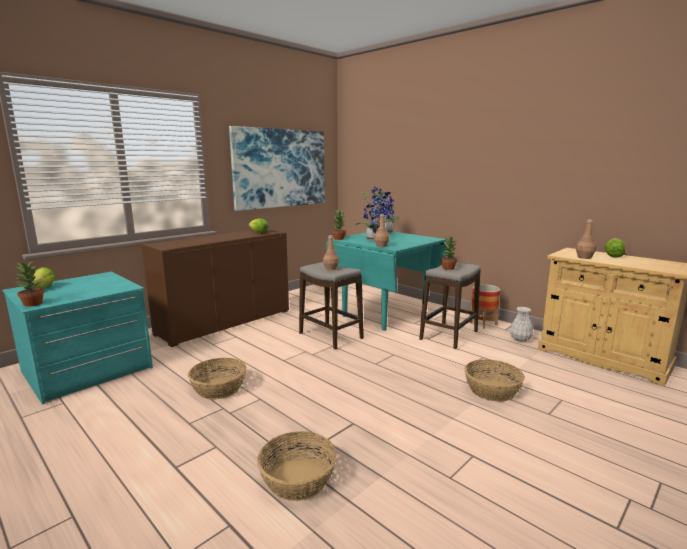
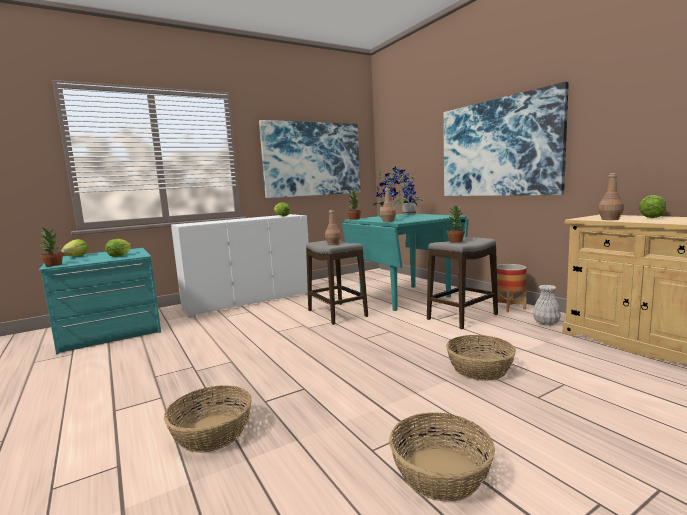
camera: 15 degrees right, 5 degrees down
(101, 287) = (119, 256): none -> lettuce
(218, 388) = (201, 351): basket -> basket (440, 473)
(225, 322) = (248, 300): brown cabinet -> white cabinet
(475, 177) = (498, 148): none -> picture

